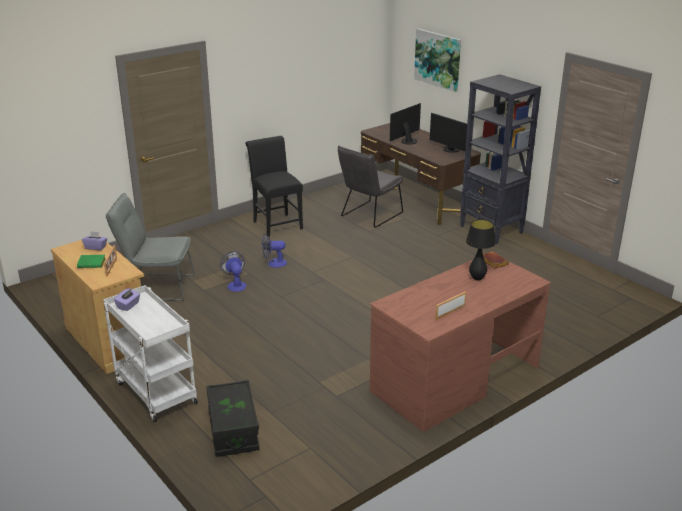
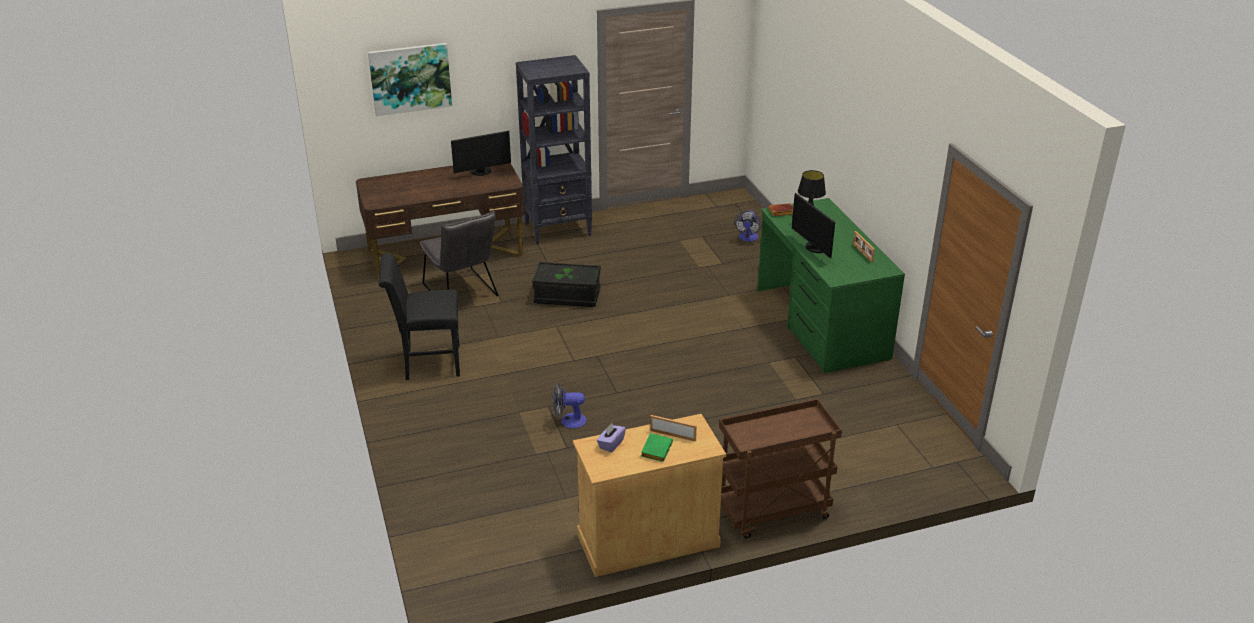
camera: 70 degrees left, 5 degrees up
(128, 305) = (749, 440): purple tissue box -> none
(154, 392) = (772, 512): white cart -> brown cart
(156, 286) = (531, 486): grey chair -> none
(233, 430) = (857, 466): black storage box -> black storage box (567, 296)
(273, 263) = (534, 384): fan -> fan (748, 238)
(407, 141) = (430, 189): monitor -> monitor (815, 248)
(454, 379) = (821, 323): brown desk -> green desk

